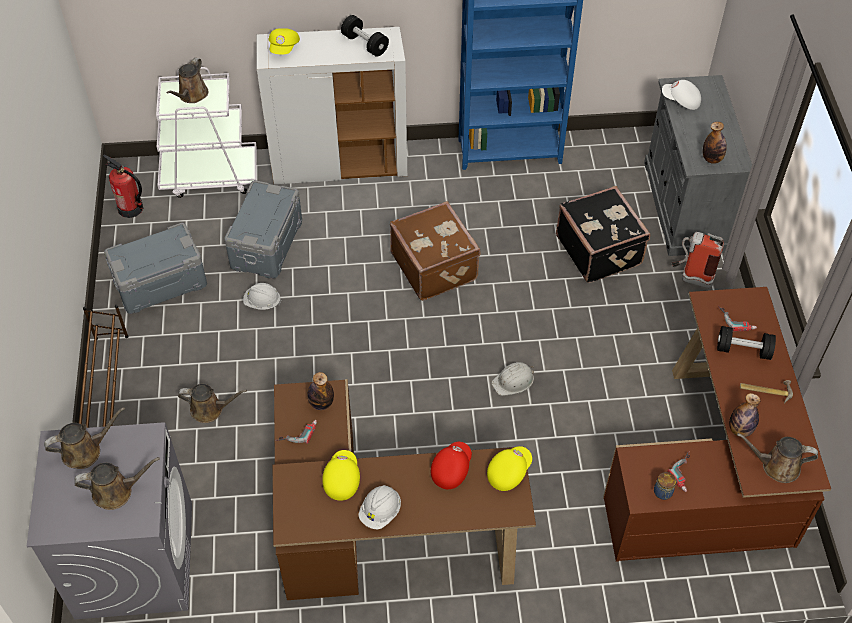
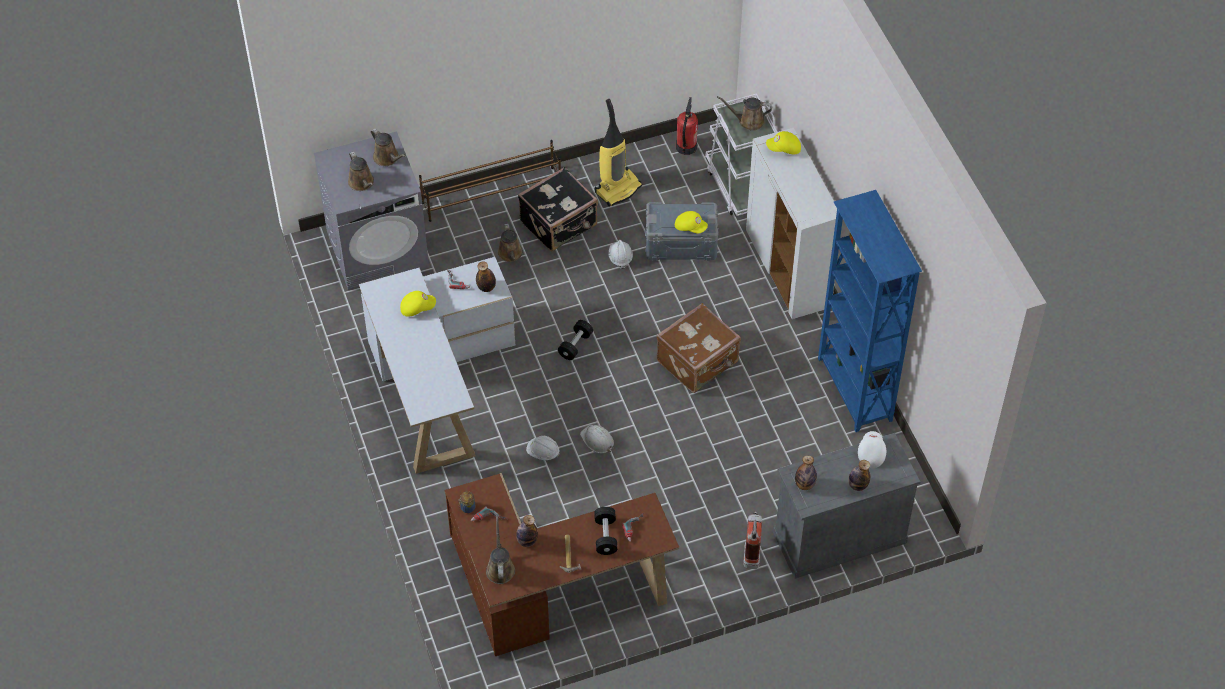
camera: 75 degrees right, 0 degrees up
(160, 282) = (618, 189): grey storage box -> vacuum cleaner
(365, 44) = (810, 199): black dumbbell -> black dumbbell (575, 345)
(378, 532) = (436, 382): brown desk -> white desk
(380, 512) = (397, 335): white hard hat -> white hard hat (543, 453)
(451, 469) = (442, 367): red cap -> none
(508, 471) = (449, 401): yellow cap -> yellow cap (690, 227)
(599, 249) = (760, 478): black suitcase -> black suitcase (559, 224)
(719, 119) = (857, 485): none -> bottle

